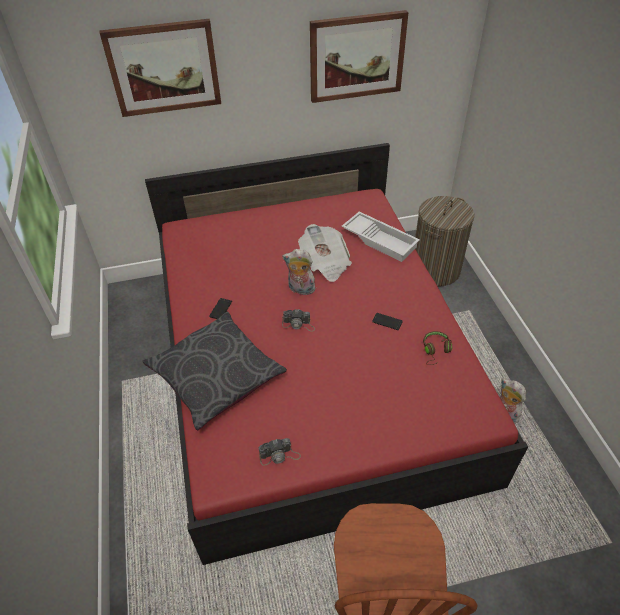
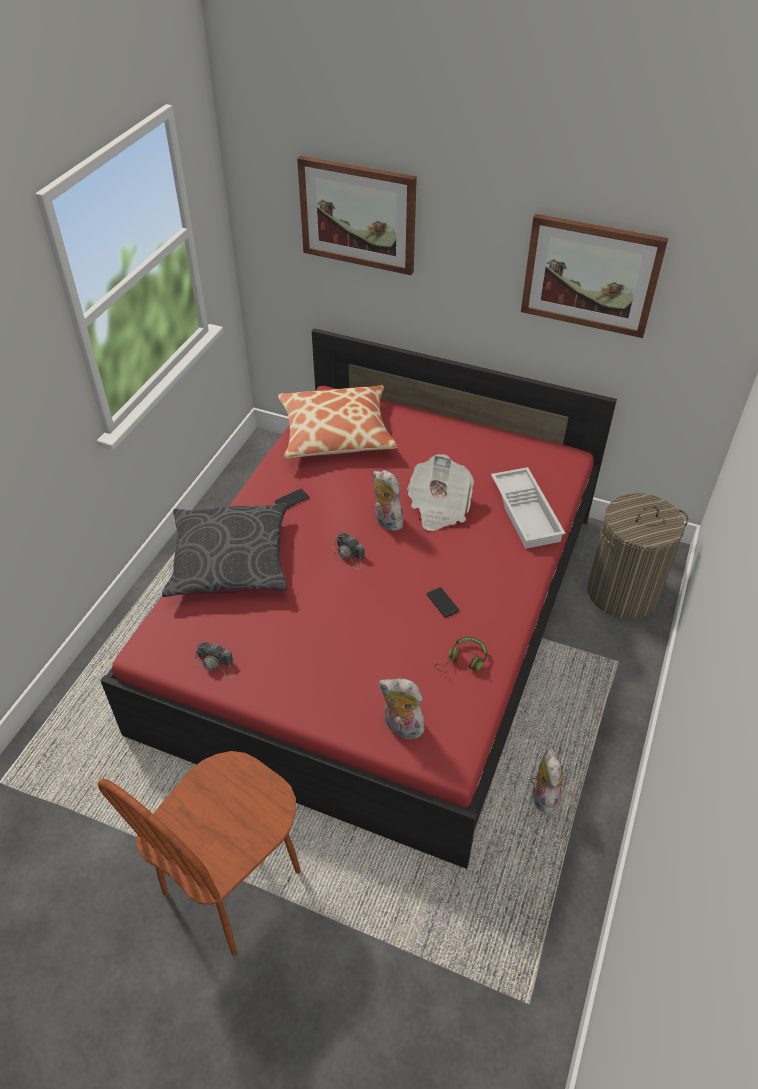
camera: 35 degrees right, 0 degrees up
(208, 249) = (336, 433): none -> pillow
(443, 416) = (401, 727): none -> plush toy

